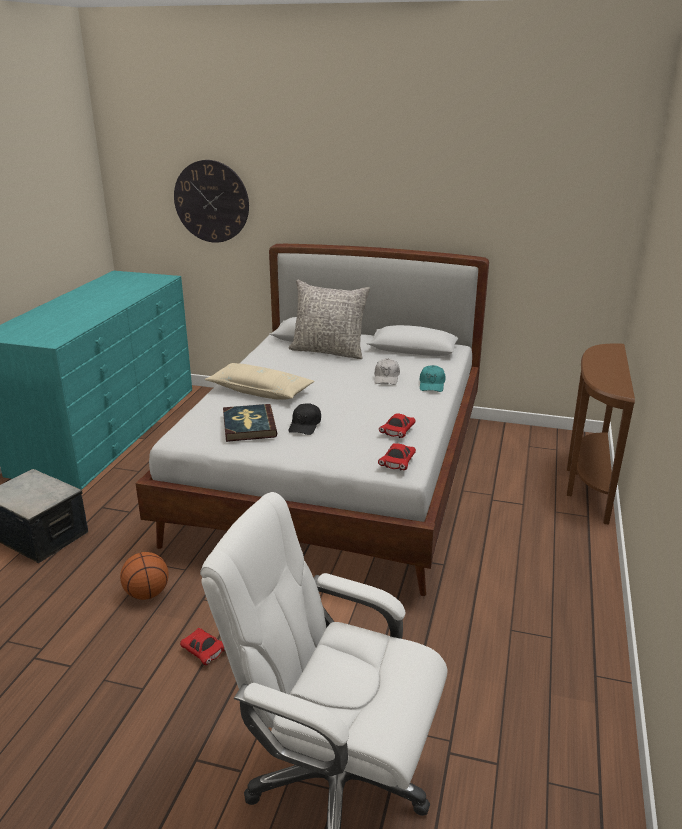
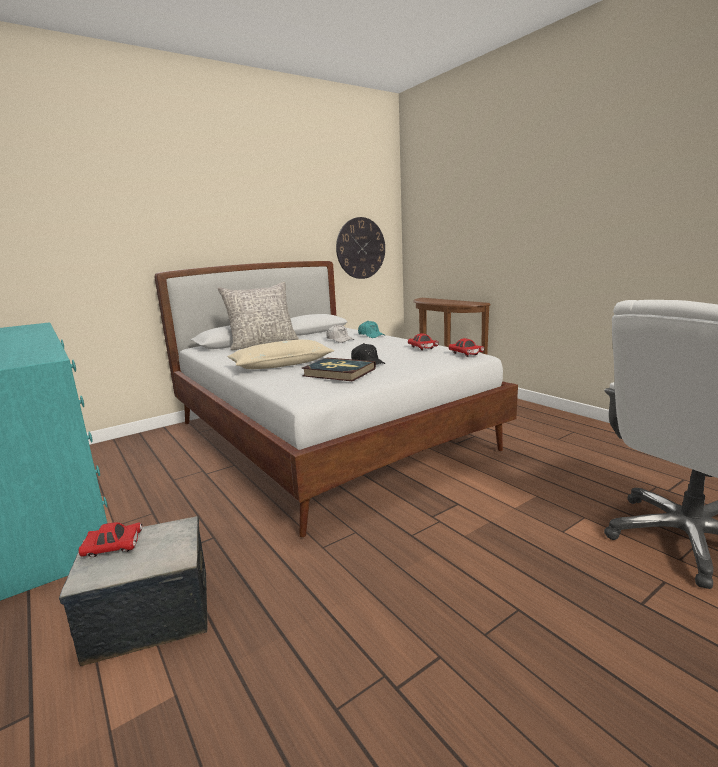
camera: 50 degrees left, 10 degrees down
(147, 594) = (367, 564): basketball -> none
(204, 652) = (489, 556): red toy car -> red toy car (113, 548)
(211, 201) = (74, 237): wall clock -> wall clock (361, 248)

